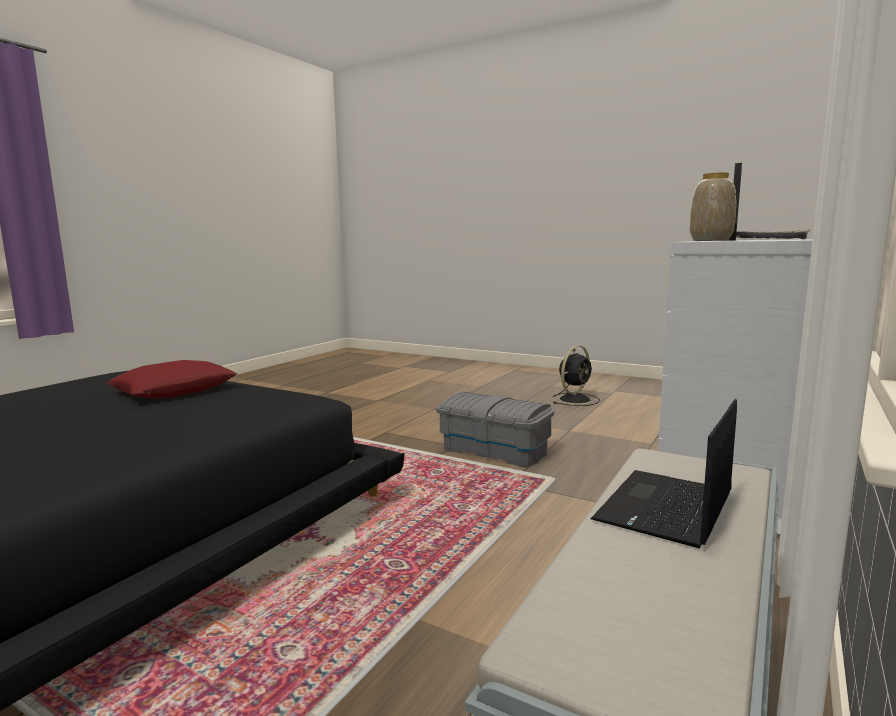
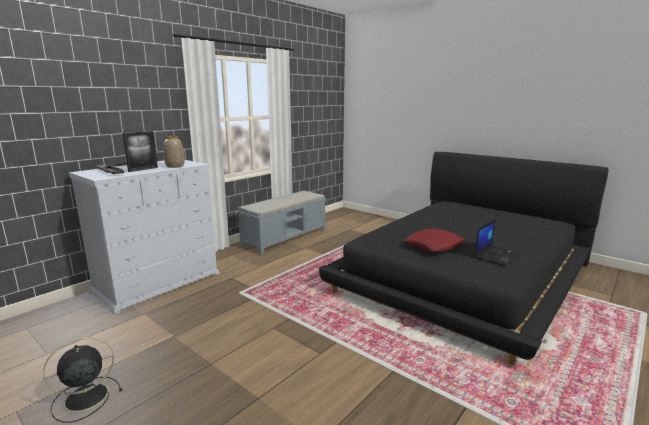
camera: 170 degrees left, 5 degrees up
(494, 450) = (250, 318): grey storage box -> none
(666, 508) = (277, 202): laptop -> laptop (497, 255)

